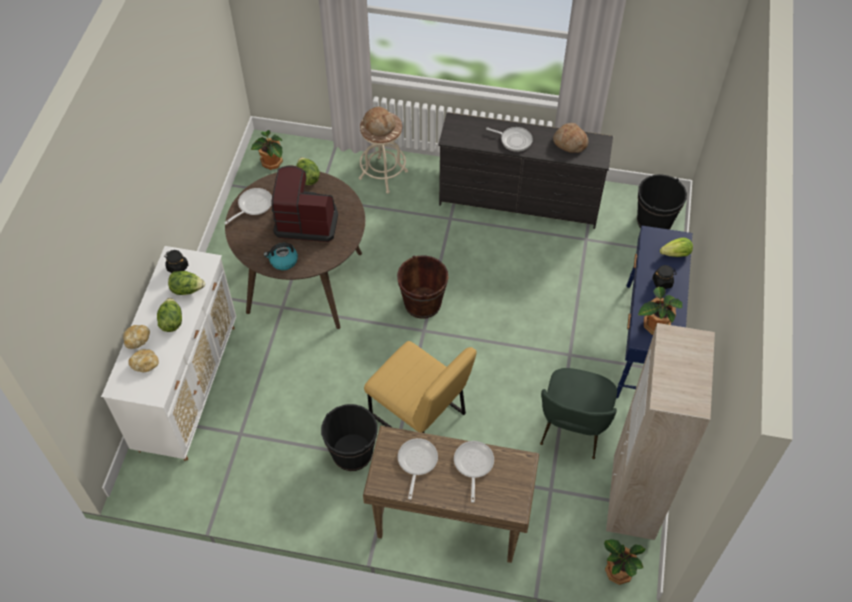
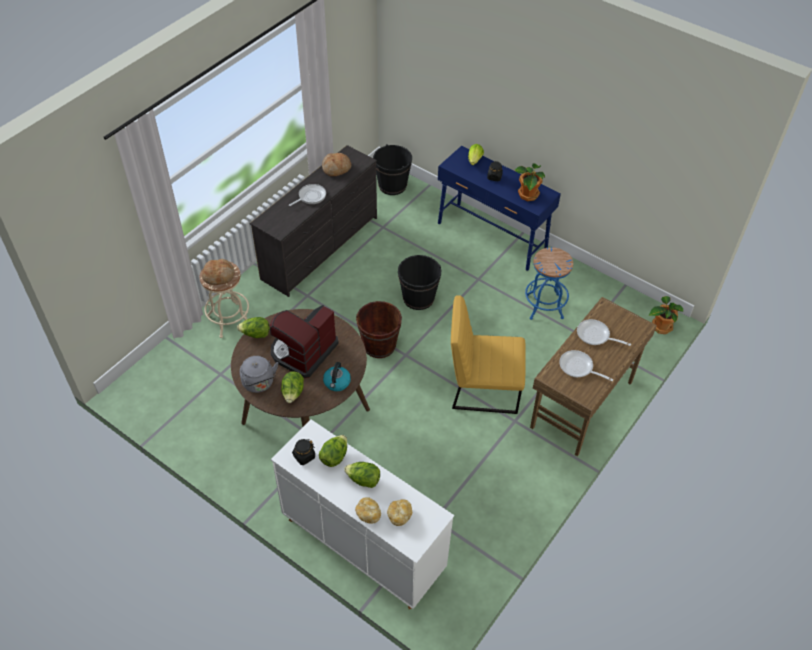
camera: 65 degrees left, 5 degrees down
(252, 206) = (259, 384): frying pan -> grey kettle
(254, 234) = (293, 393): none -> lettuce
(272, 163) = (153, 393): potted plant -> none
(352, 453) = (494, 445): black bucket -> black bucket (418, 298)
(419, 416) = (483, 388): yellow chair -> yellow chair turned 150 degrees counterclockwise
(571, 434) = (544, 306): green chair -> blue stool
(631, 500) = (611, 297): beige cabinet -> none

